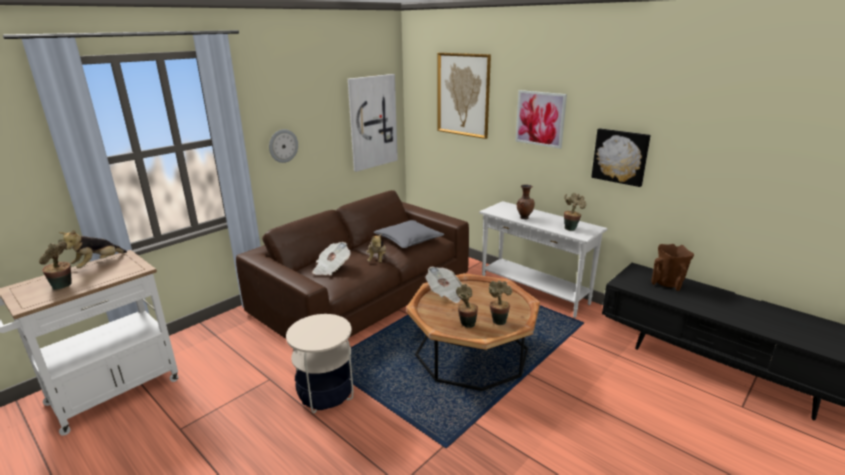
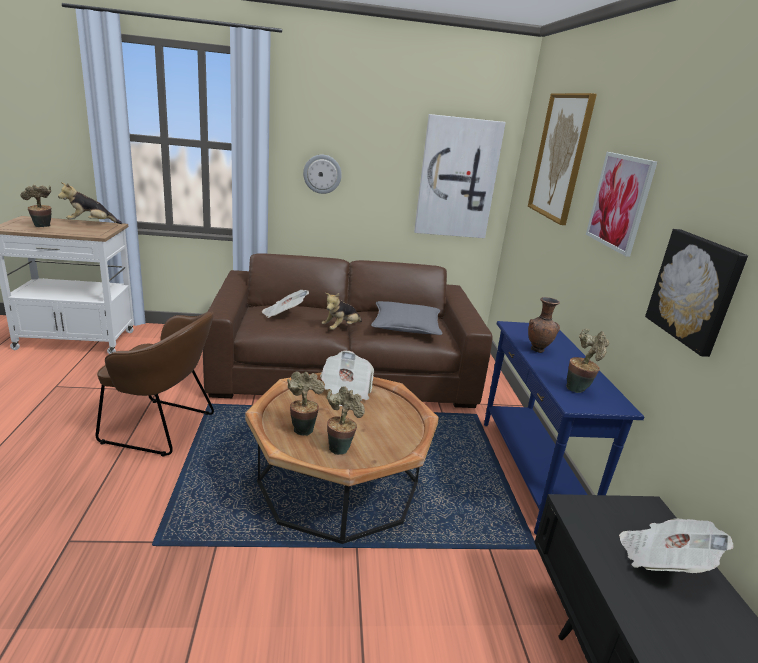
camera: 40 degrees right, 0 degrees up
(326, 395) = (163, 429): beige side table -> brown armchair
(535, 292) = (532, 473): white console table -> blue console table
(668, 284) = (663, 561): brown vase -> newspaper

